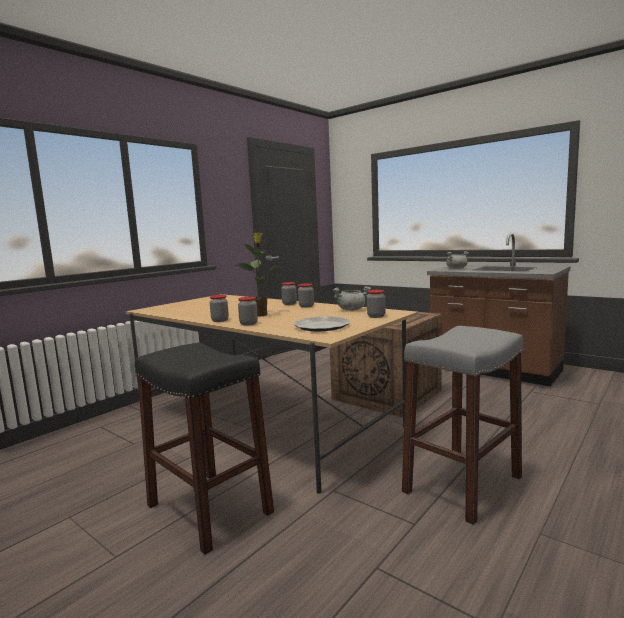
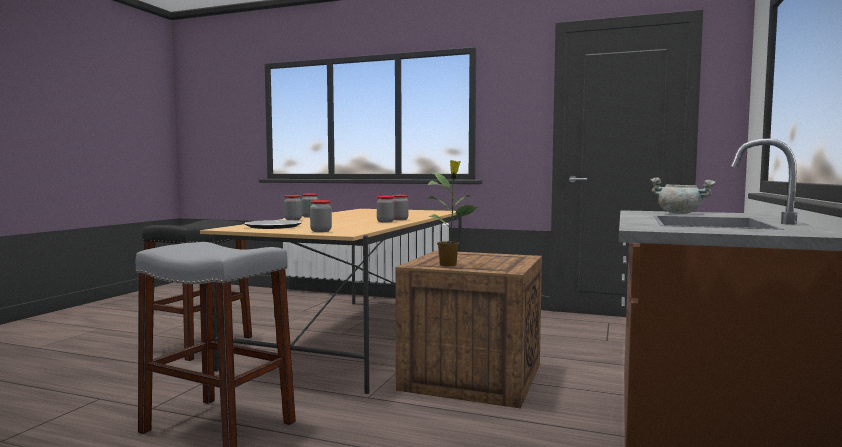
camera: 70 degrees right, 5 degrees down
(260, 315) = (336, 219): potted plant -> potted plant (449, 264)
(351, 310) = (362, 227): grey cooking pot -> none

